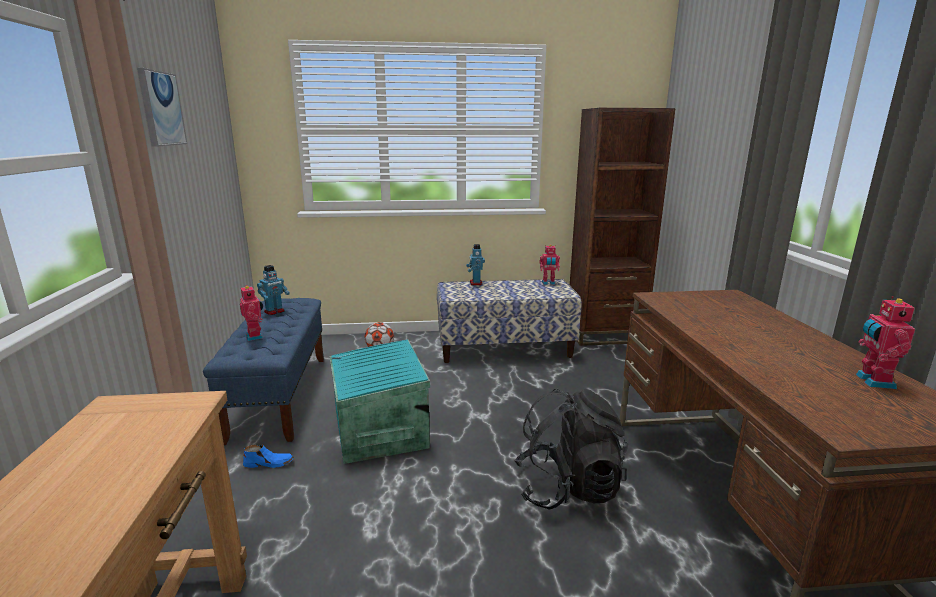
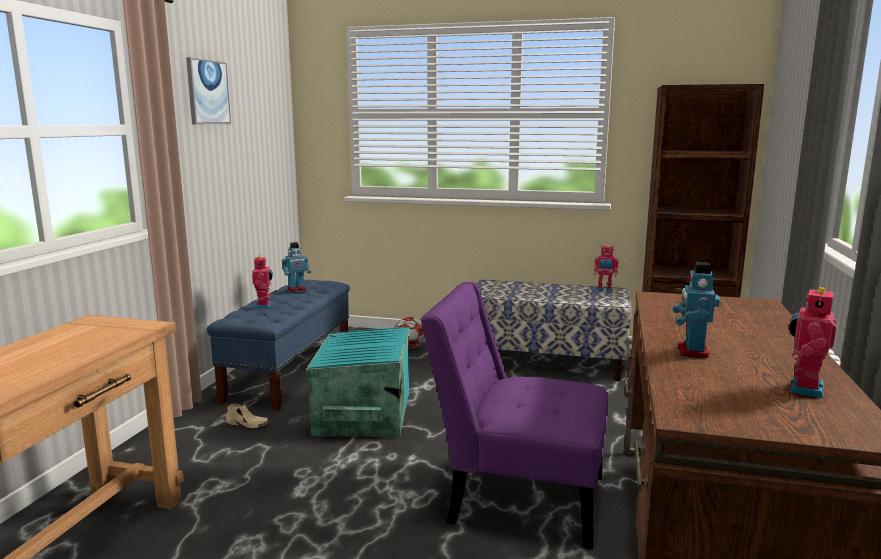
camera: 20 degrees right, 5 degrees down
(269, 463) = (248, 424): blue shoe -> beige shoe
(475, 283) = (519, 284): toy robot -> toy robot (692, 352)
(568, 488) = (517, 496): black backpack -> purple chair

